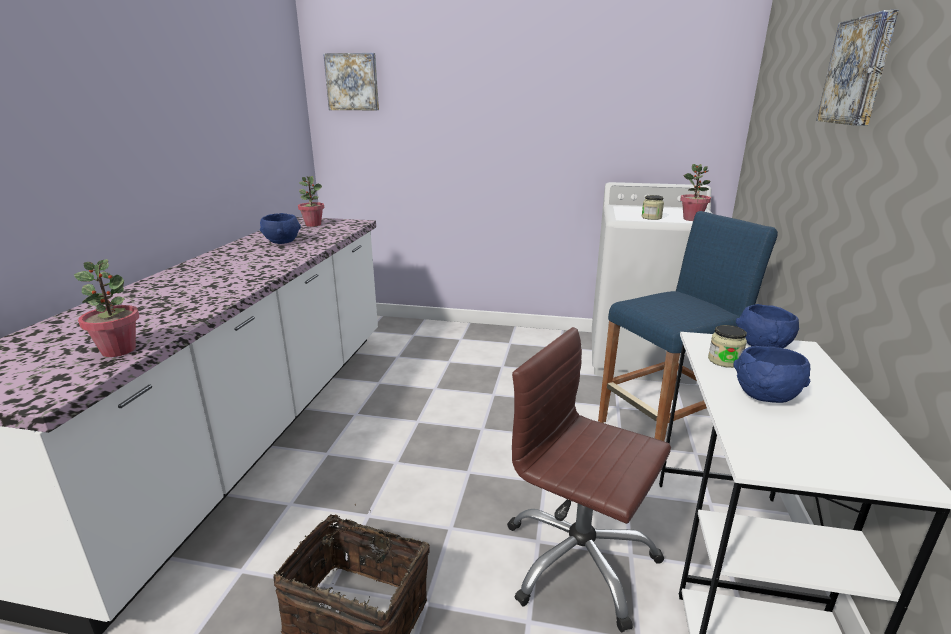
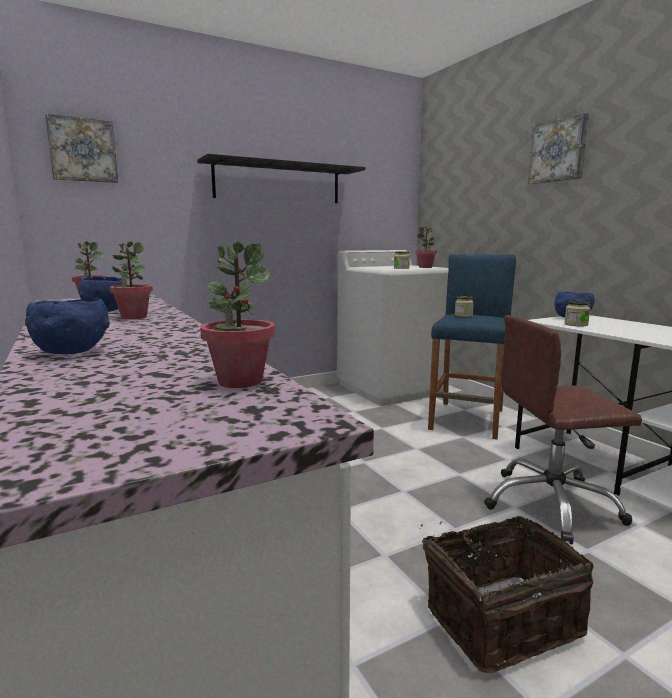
camera: 40 degrees left, 10 degrees down
(273, 255) = (133, 317): none -> potted plant
(537, 102) = (278, 183): none -> black shelf
(666, 300) = (463, 315): none -> jar
(766, 397) = (630, 330): blue bowl -> blue bowl (72, 352)

